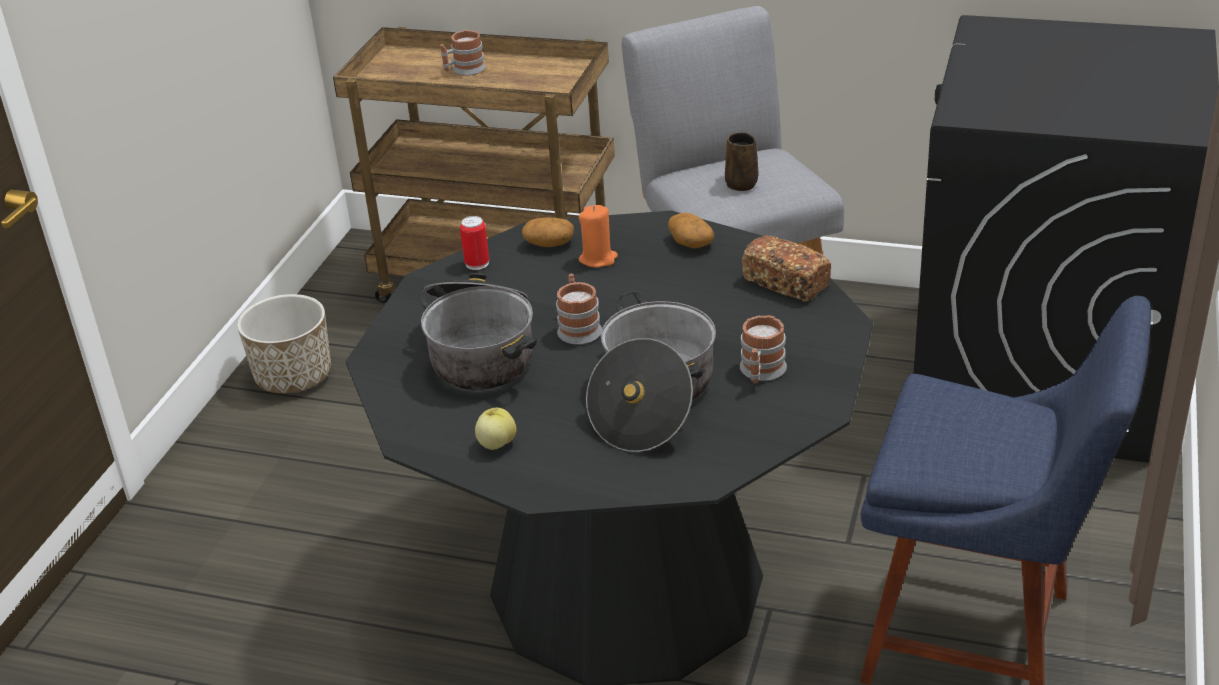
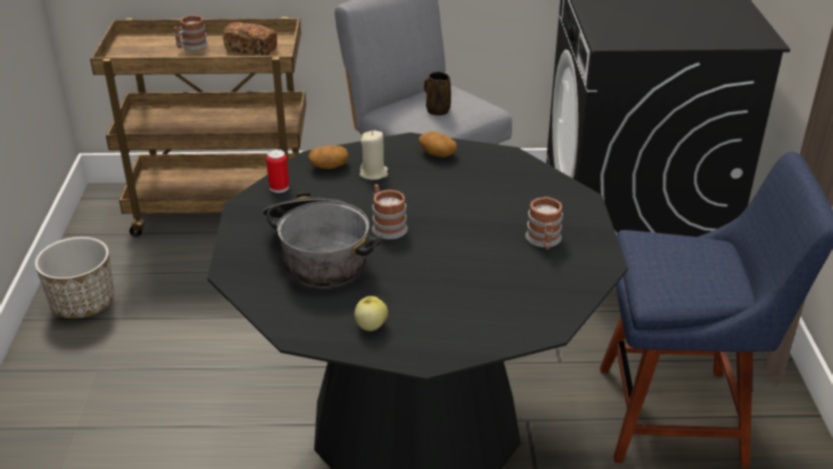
camera: 20 degrees left, 0 degrees up
(598, 259) = (374, 173): orange candle -> beige candle
(652, 398) = (474, 271): cooking pot -> none
(786, 283) = (524, 174): bread -> bread (251, 49)

